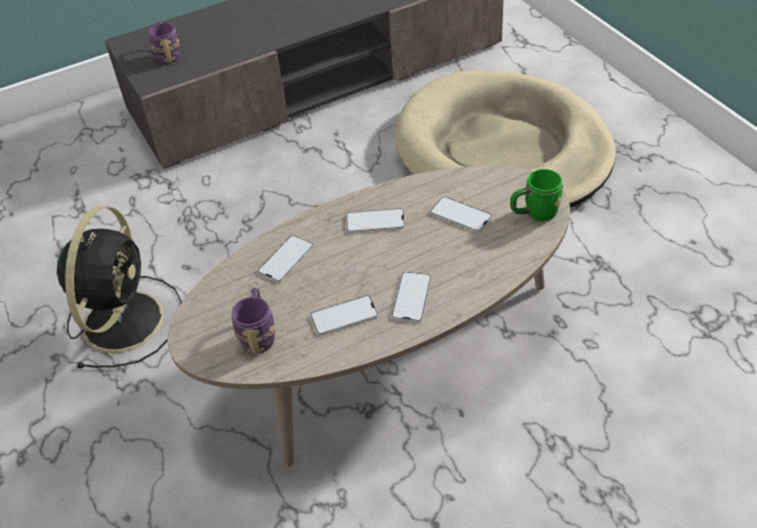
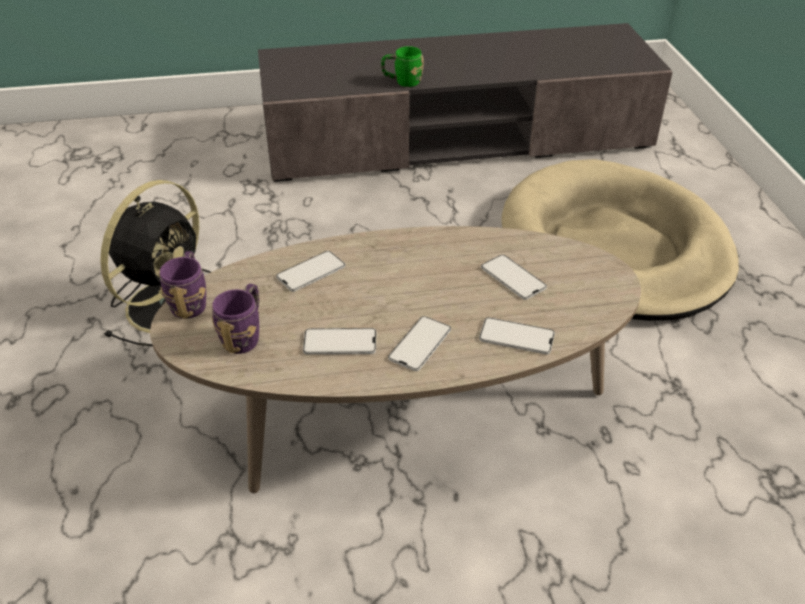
camera: 15 degrees right, 5 degrees down
(168, 54) = (307, 72): purple mug -> purple mug (190, 301)
(375, 221) = (420, 260): phone -> phone (516, 336)
(534, 214) = (595, 297): green mug -> green mug (402, 82)

